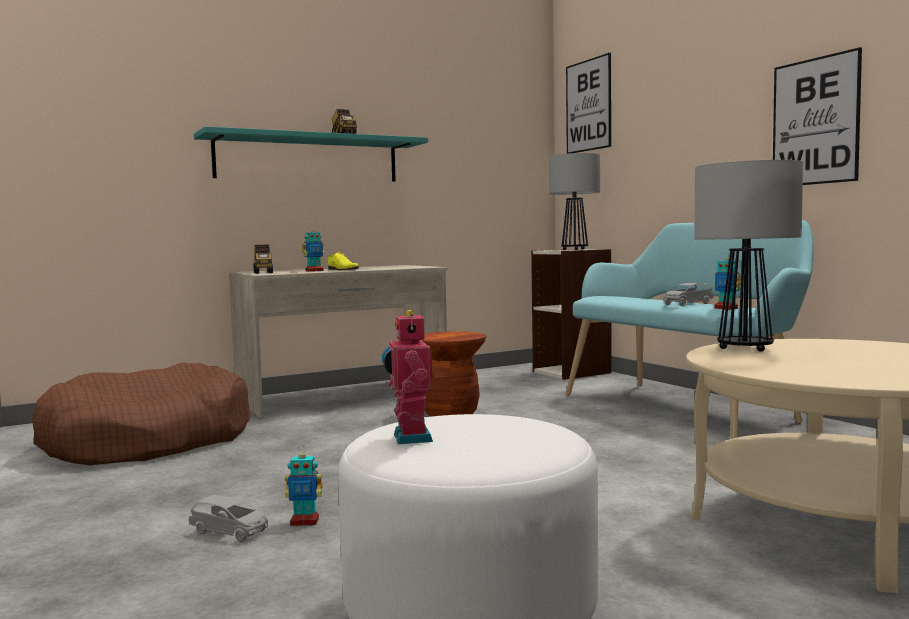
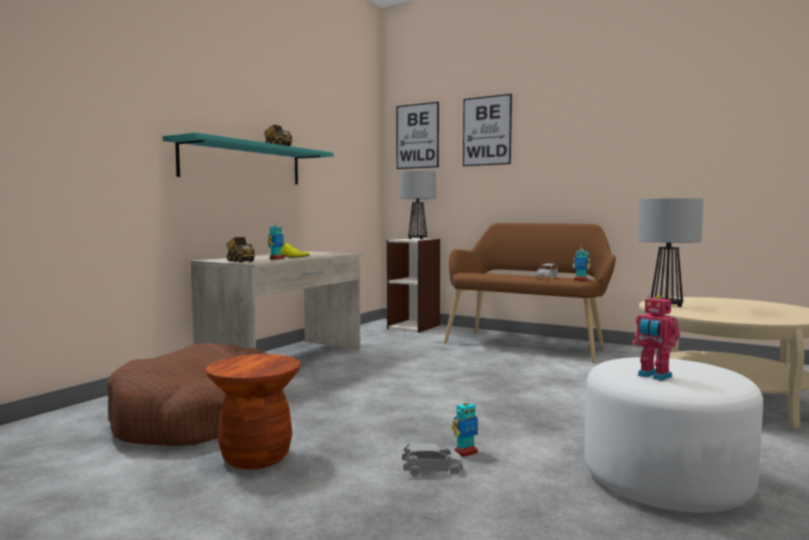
camera: 30 degrees left, 0 degrees up
(450, 413) = (395, 364): brown stool -> brown stool (256, 457)
(684, 407) = (528, 344): turquoise bench -> brown bench
(815, 121) = (601, 165): picture -> picture (487, 131)

